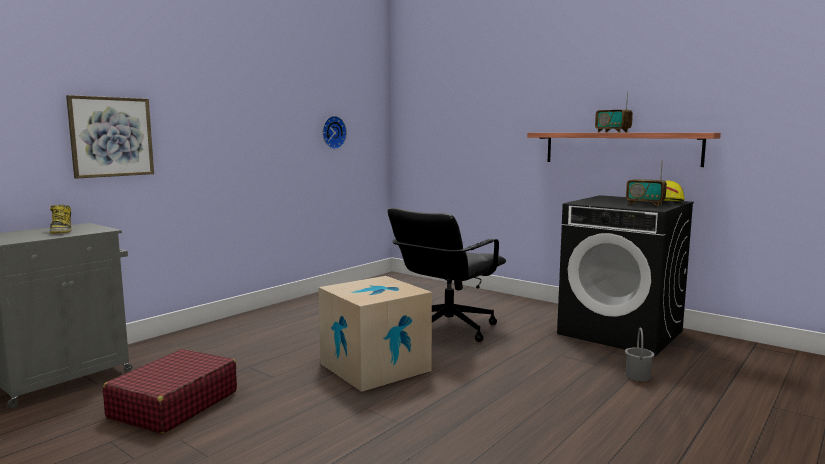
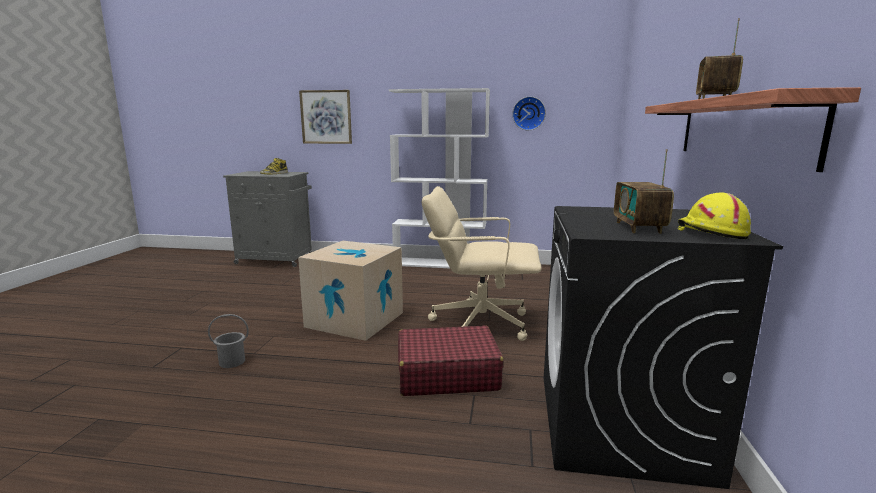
camera: 60 degrees right, 5 degrees up
(173, 405) = (254, 288): red suitcase -> red suitcase (446, 374)
(278, 309) = (440, 264): none -> white bookcase
(447, 328) = (479, 323): black office chair -> beige office chair
(638, 376) = (458, 462): grey bucket -> grey bucket (232, 362)

